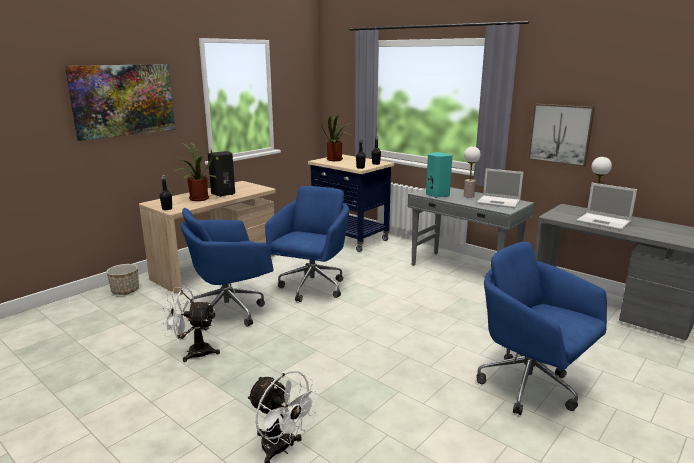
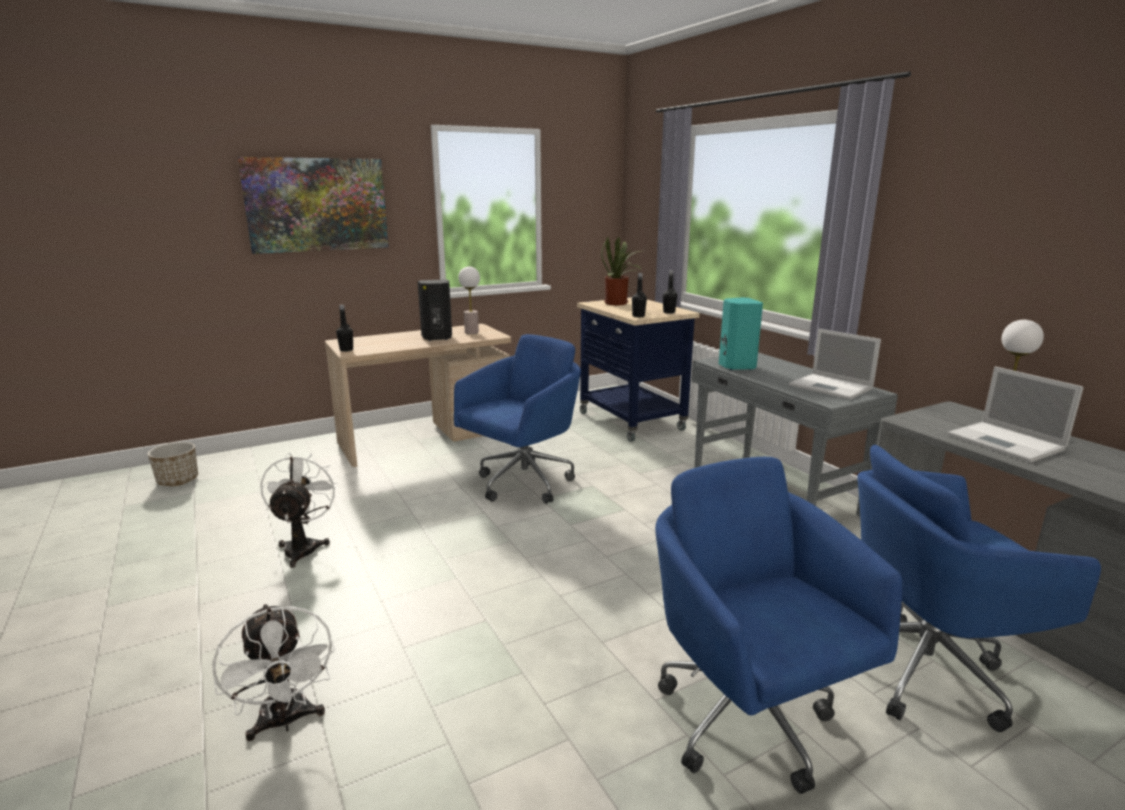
camera: 20 degrees right, 0 degrees up
(125, 291) = (299, 451): planter -> planter (178, 481)
(193, 352) = (303, 546): white fan -> white fan turned 60 degrees clockwise
(197, 199) = (396, 342): potted plant -> none
(231, 312) = (394, 500): blue office chair -> blue office chair (930, 673)
(468, 196) = (788, 372): table lamp -> table lamp (471, 332)
(560, 134) = (957, 276): picture -> none

